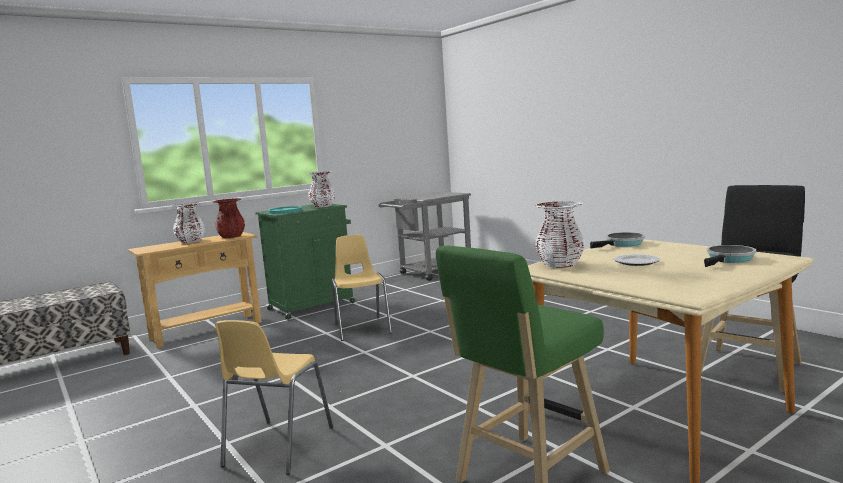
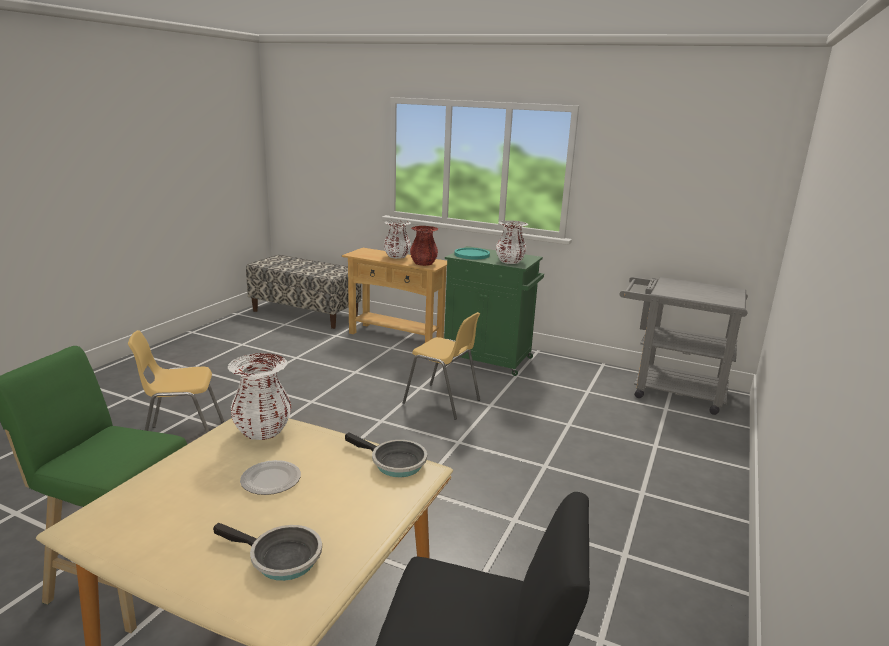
camera: 60 degrees right, 10 degrees up
(362, 328) = (442, 402): yellow chair -> yellow chair turned 75 degrees clockwise

